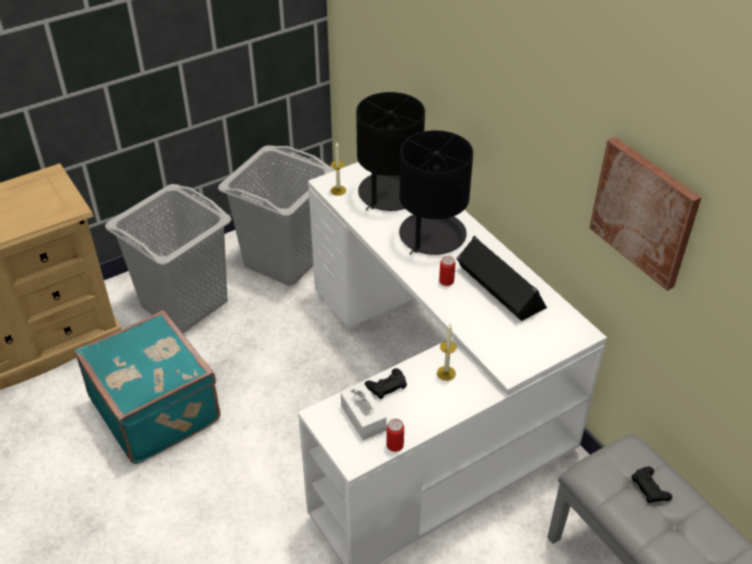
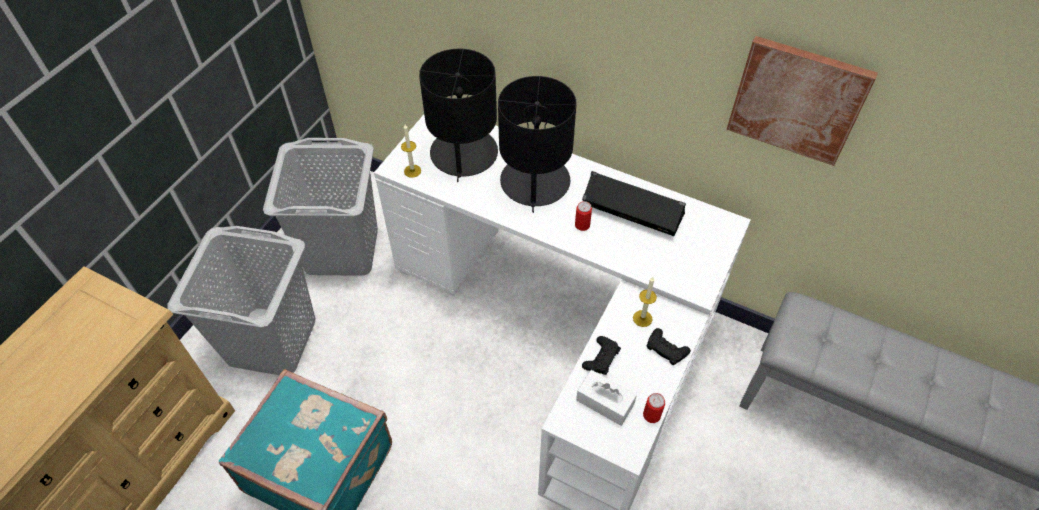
camera: 30 degrees left, 10 degrees up
(650, 488) = (840, 336): black game controller -> black game controller (666, 349)

